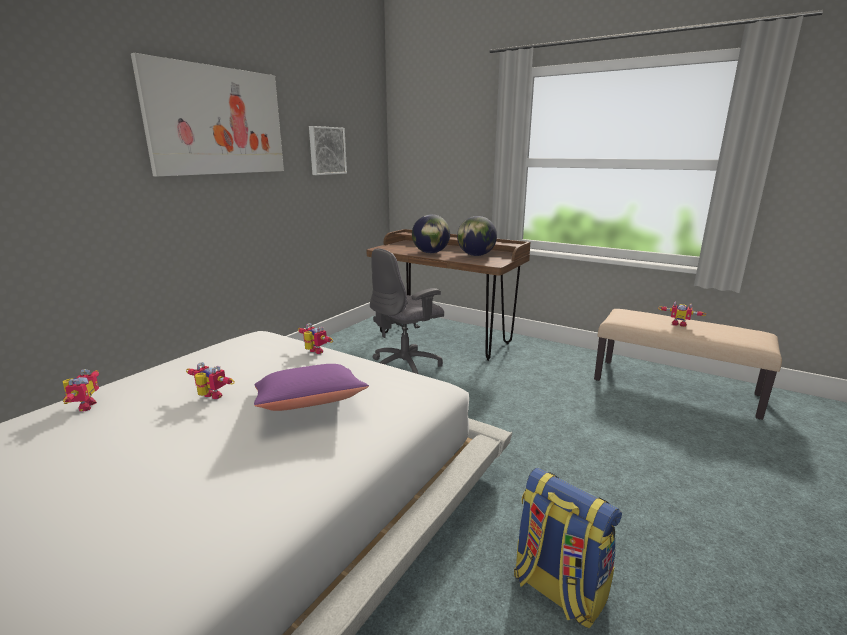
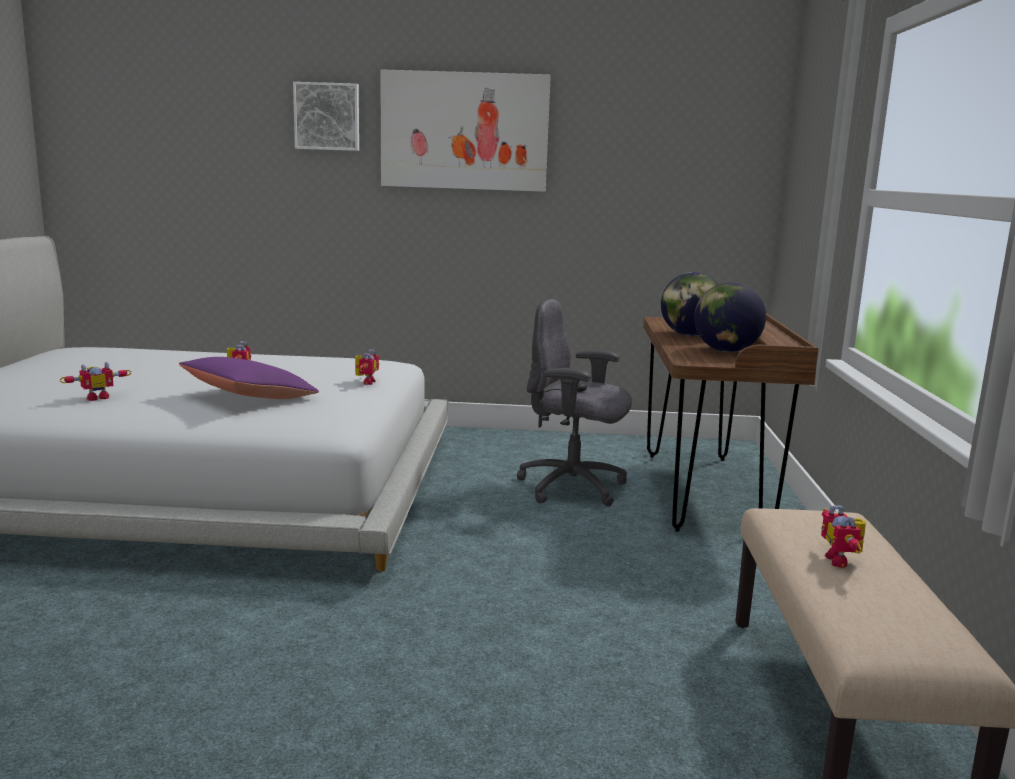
camera: 60 degrees right, 5 degrees down
(83, 406) = (203, 355): toy robot -> toy robot (97, 397)
(326, 150) = (635, 169): picture -> picture (327, 116)
(557, 589) = (189, 640): backpack -> none

